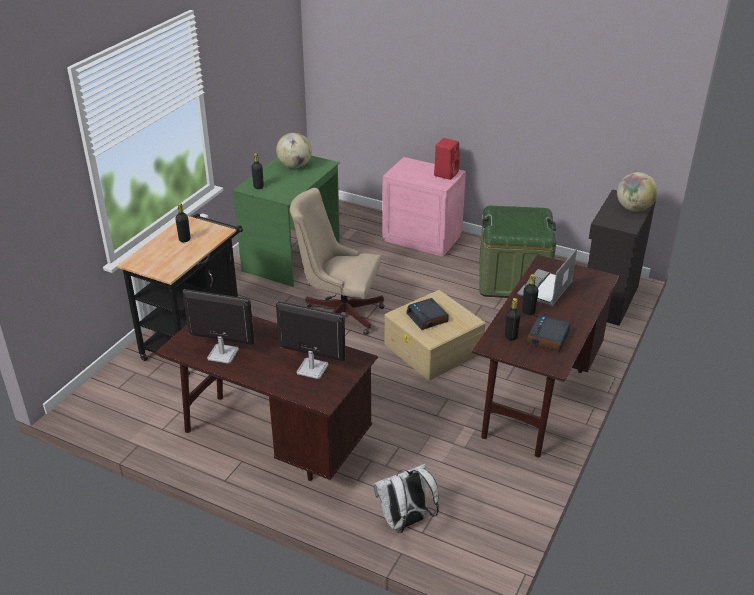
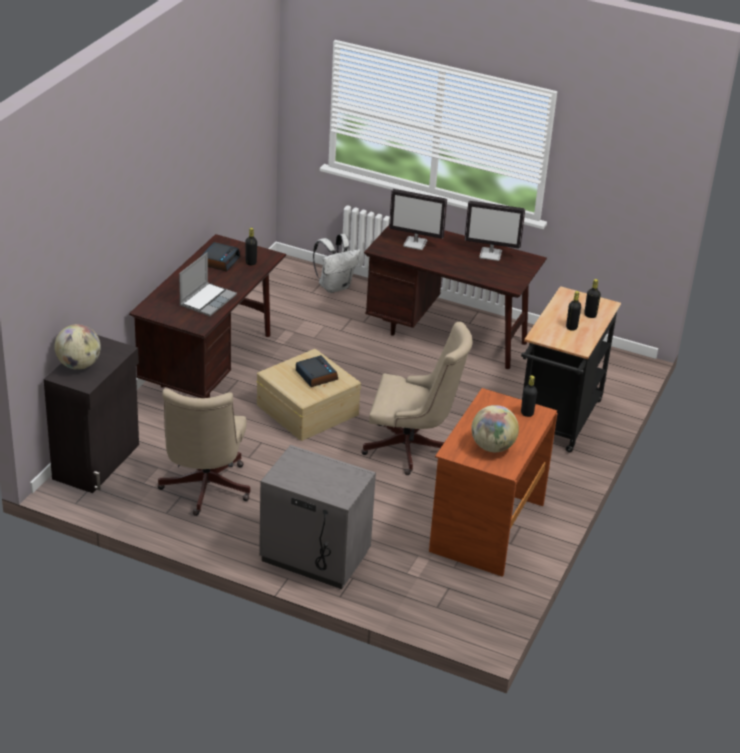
camera: 175 degrees right, 0 degrees up
(292, 256) = (486, 527): green desk -> brown desk
(422, 238) = (314, 557): pink nightstand -> grey nightstand
(446, 173) = (288, 475): red speaker -> none
(513, 279) = (204, 490): green storage box -> beige office chair
(528, 312) = (230, 281): black bottle -> black bottle (590, 315)

